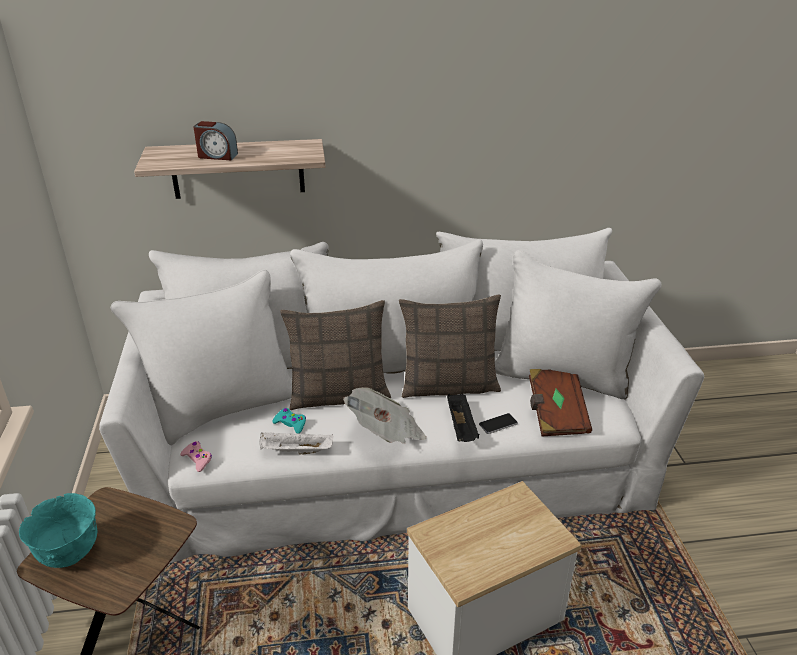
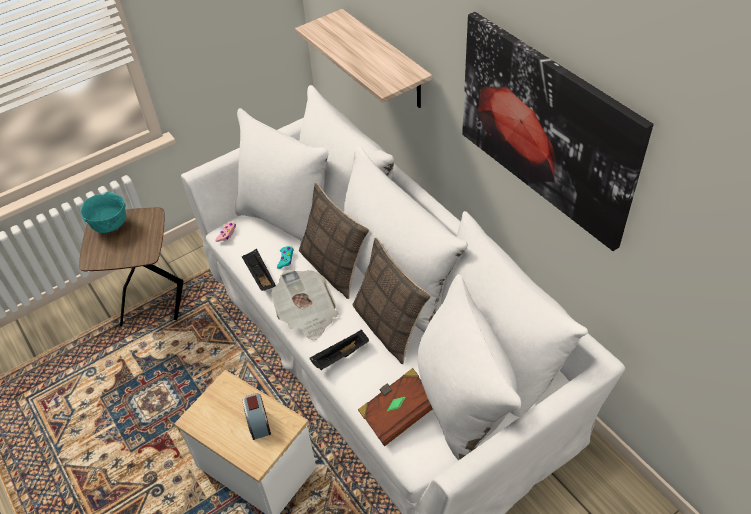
camera: 65 degrees right, 15 degrees up
(217, 156) = (349, 46): alarm clock -> alarm clock (258, 423)
(295, 451) = (259, 276): white tray -> black tray
(486, 99) = (546, 128): none -> picture
(498, 424) = (358, 378): phone -> none

